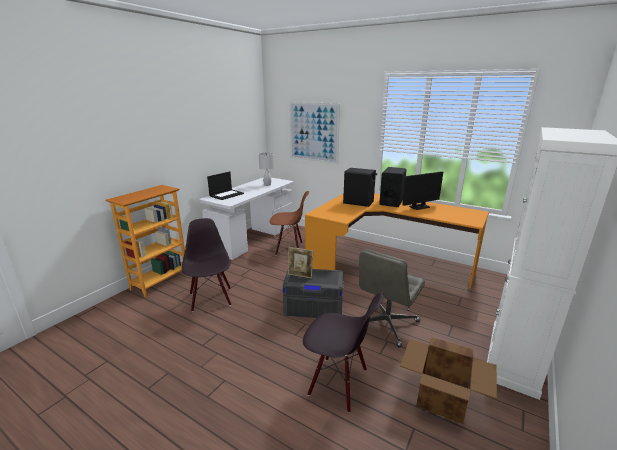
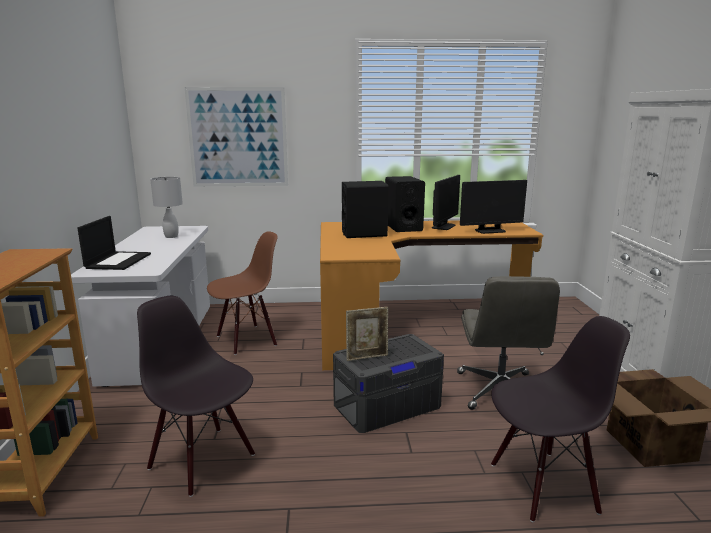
camera: 35 degrees left, 5 degrees down
(446, 216) = (490, 231): none -> monitor

